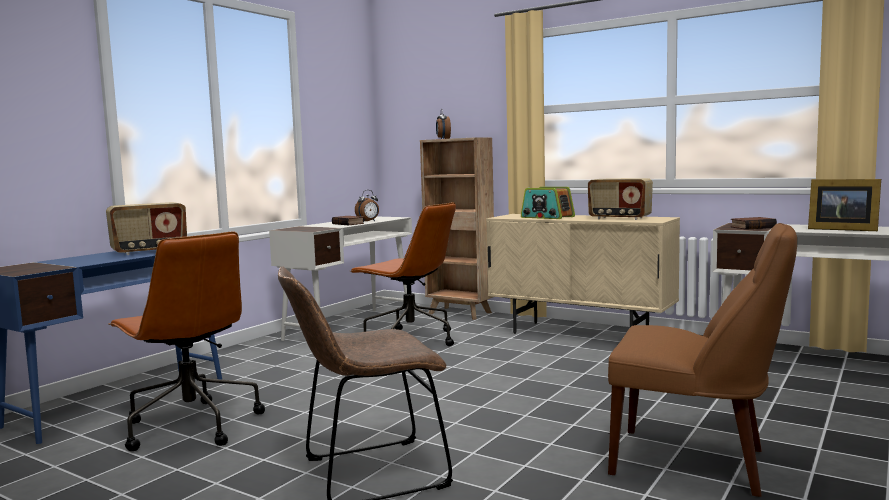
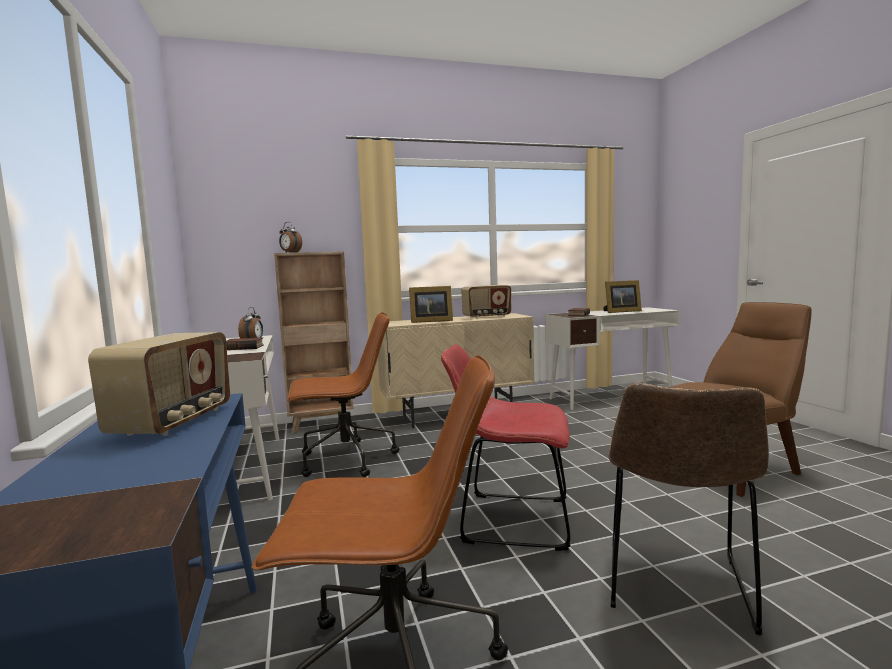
camera: 50 degrees left, 0 degrees up
(393, 405) = (509, 520): none -> red chair
(547, 217) = (430, 321): radio -> picture frame

